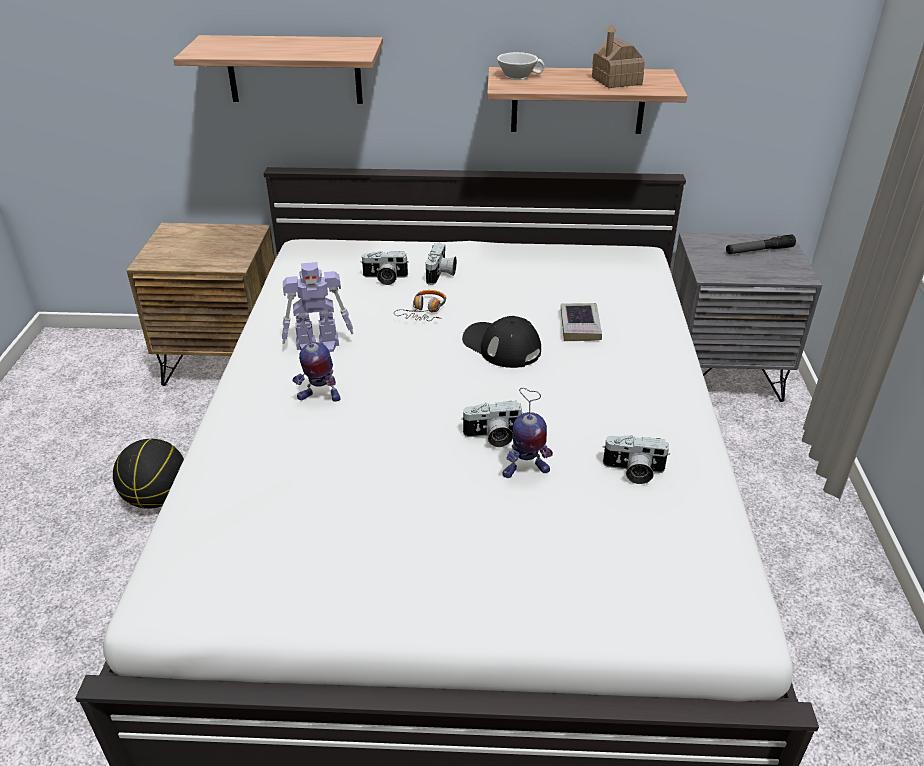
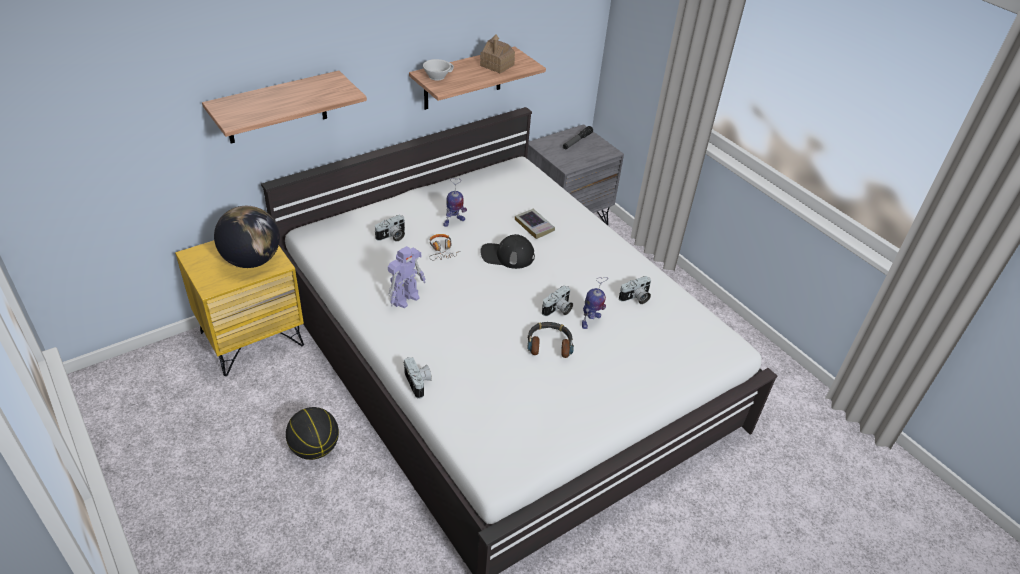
camera: 40 degrees left, 5 degrees up
(215, 252) = (252, 260): none -> globe
(225, 361) = (252, 338): brown nightstand -> yellow nightstand
(318, 397) = (445, 330): toy robot -> toy robot (453, 222)
(428, 472) = (549, 344): none -> headphones
(441, 275) = (423, 221): camera -> camera (419, 383)

